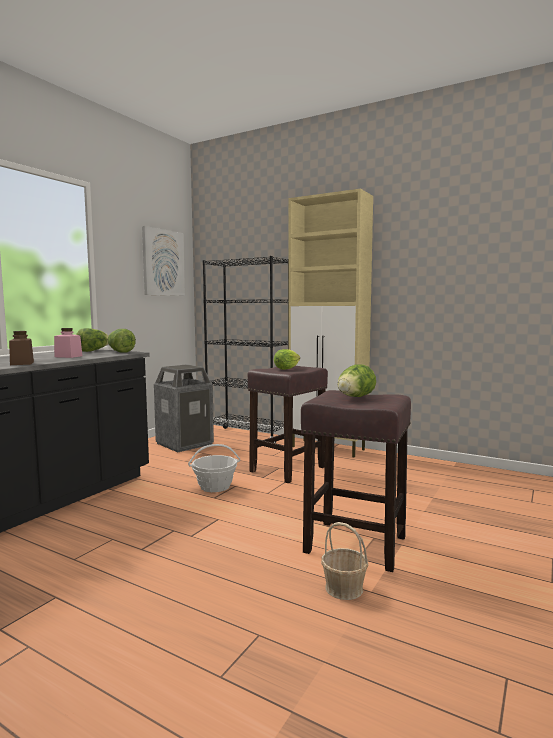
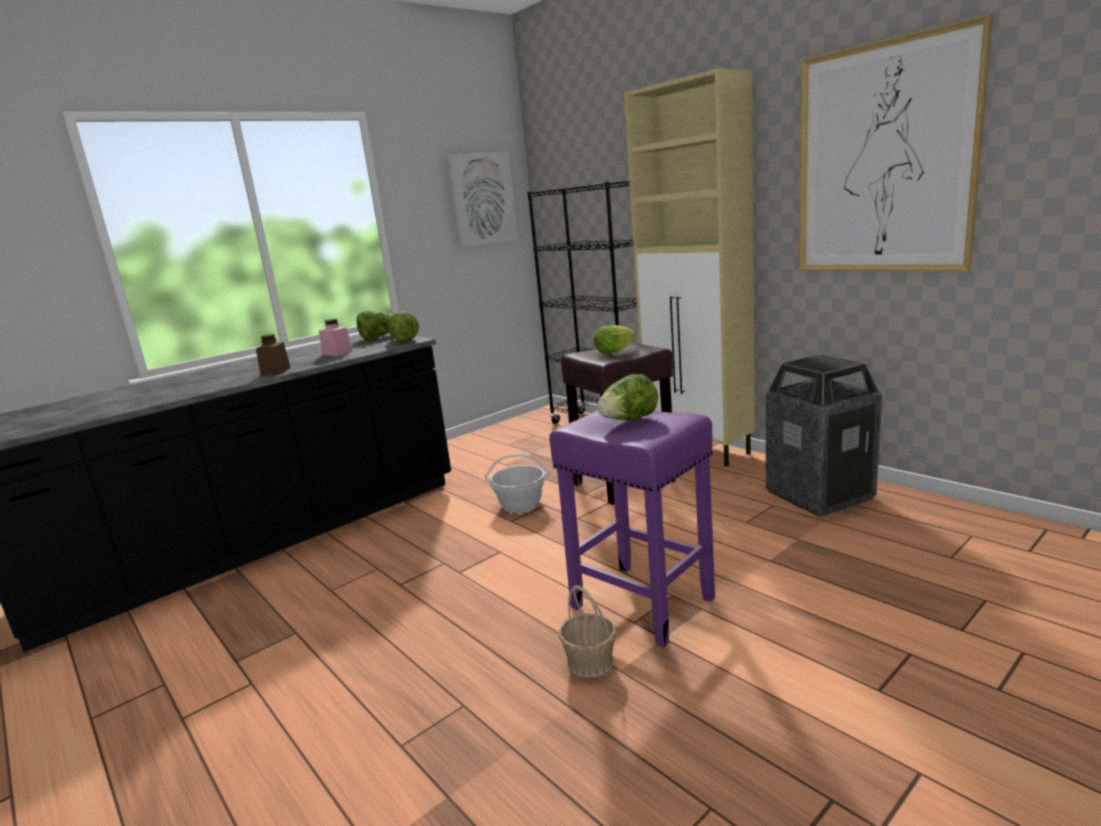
camera: 20 degrees right, 10 degrees up
(184, 444) = (518, 438): trash can -> trash can (819, 494)
(353, 544) = (639, 602): brown stool -> purple stool
(458, 255) = (883, 160): none -> picture

